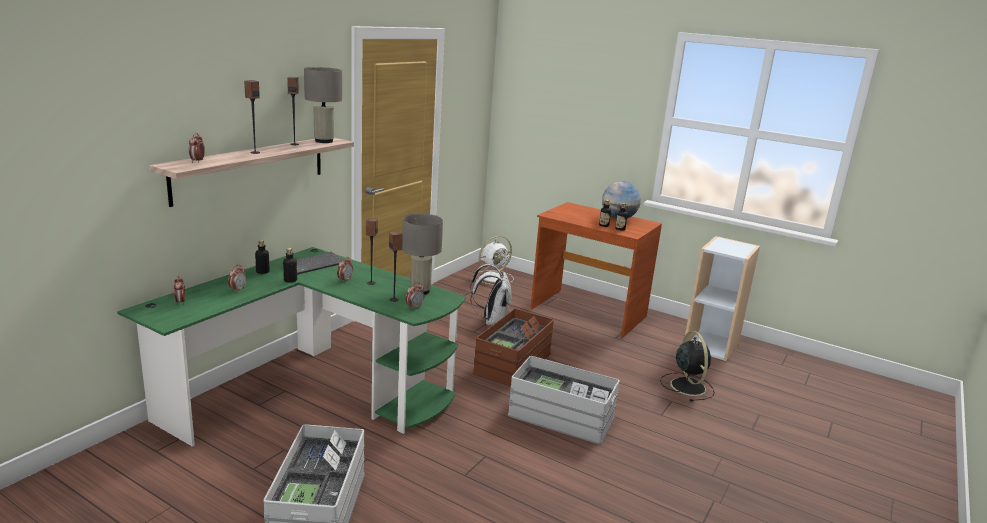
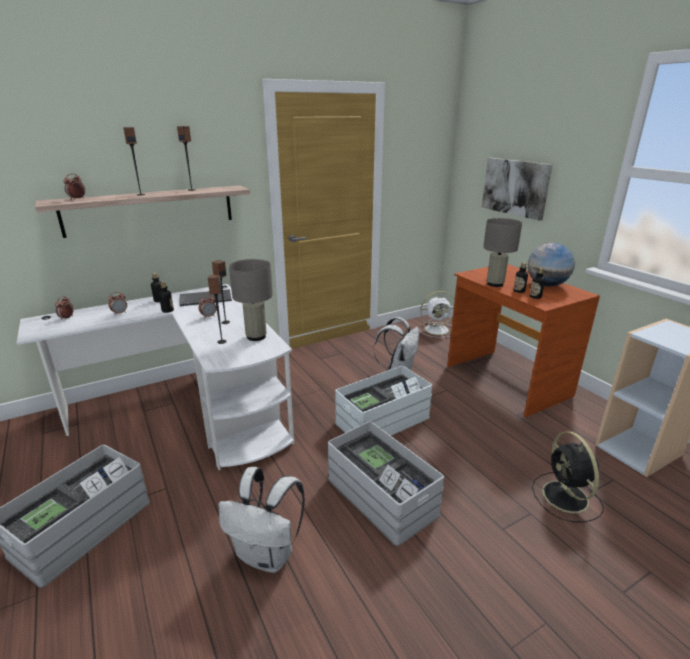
camera: 30 degrees right, 5 degrees up
(314, 391) = (192, 409): green desk -> white desk
(324, 141) = (223, 188): grey table lamp -> grey table lamp (495, 284)
(414, 307) = (228, 353): alarm clock -> none
(510, 477) = (267, 555): none -> white backpack
(512, 362) = (382, 419): brown storage box -> white storage box
(566, 130) = (515, 187): none -> picture
(687, 386) = (566, 498): black fan -> black fan turned 150 degrees clockwise

